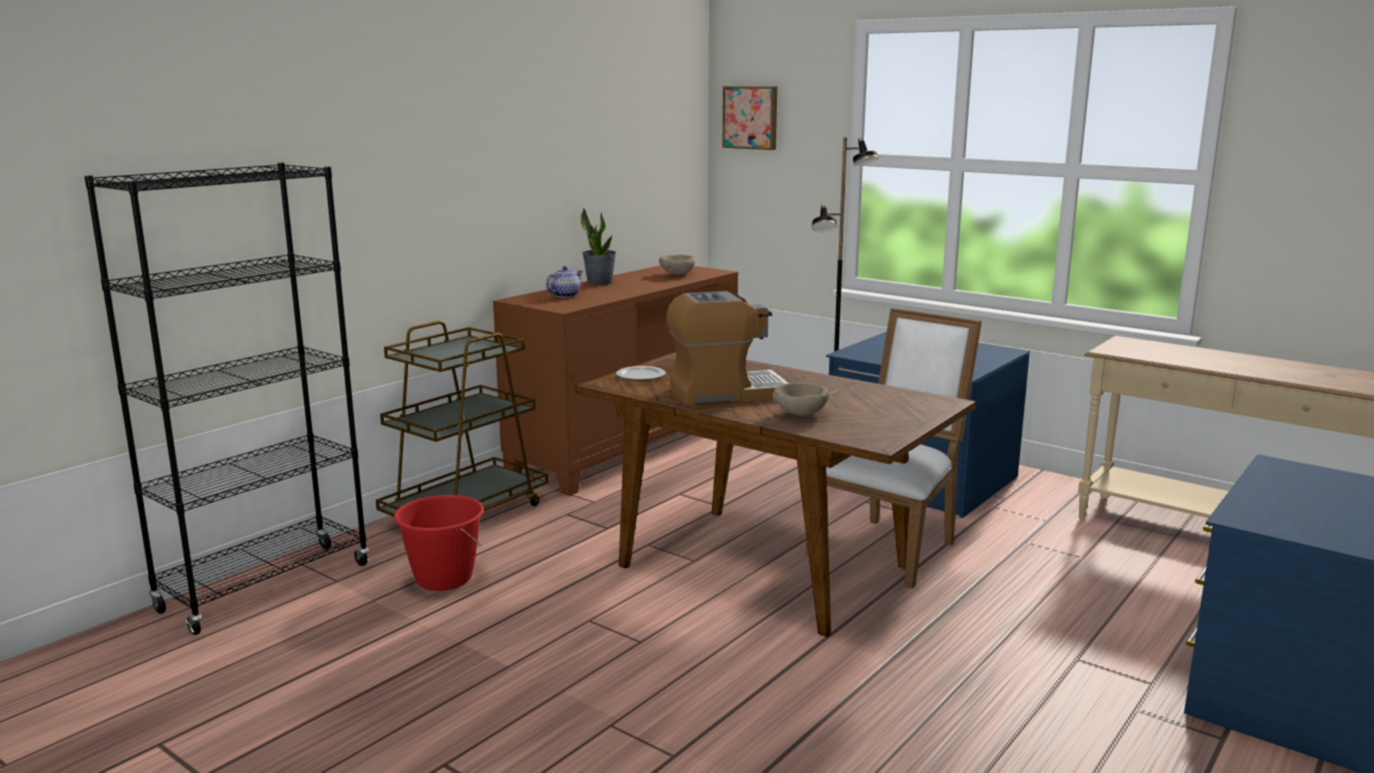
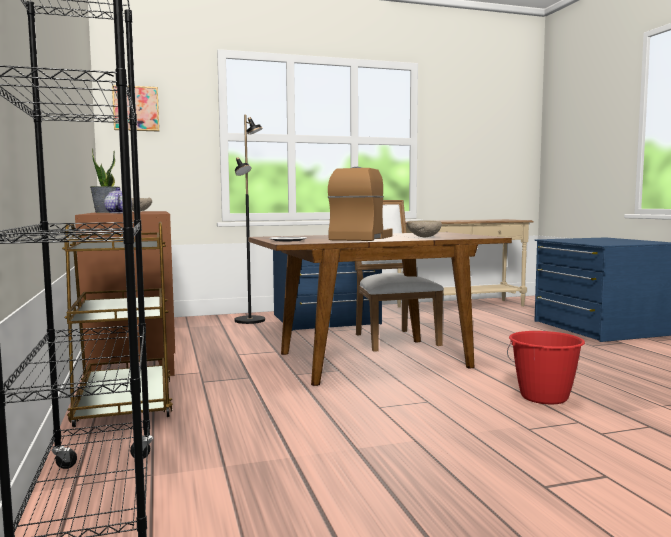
camera: 55 degrees left, 10 degrees down
(443, 579) = (234, 434): red bucket -> red bucket (544, 397)

